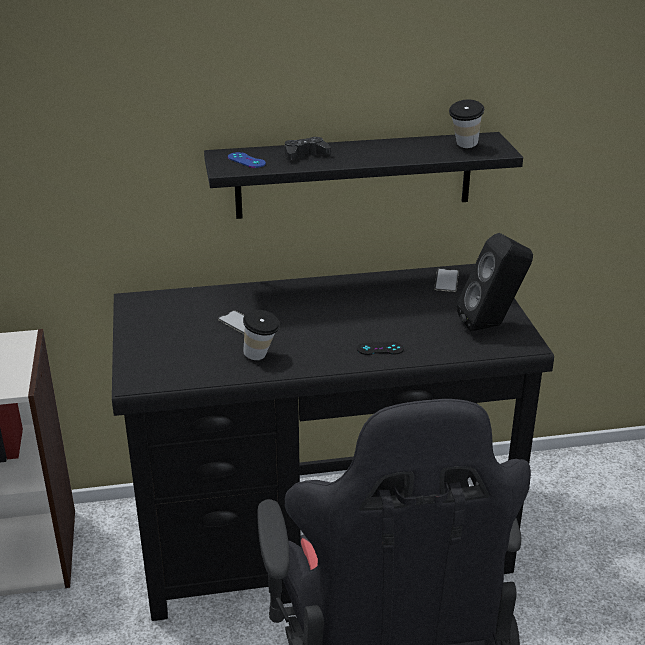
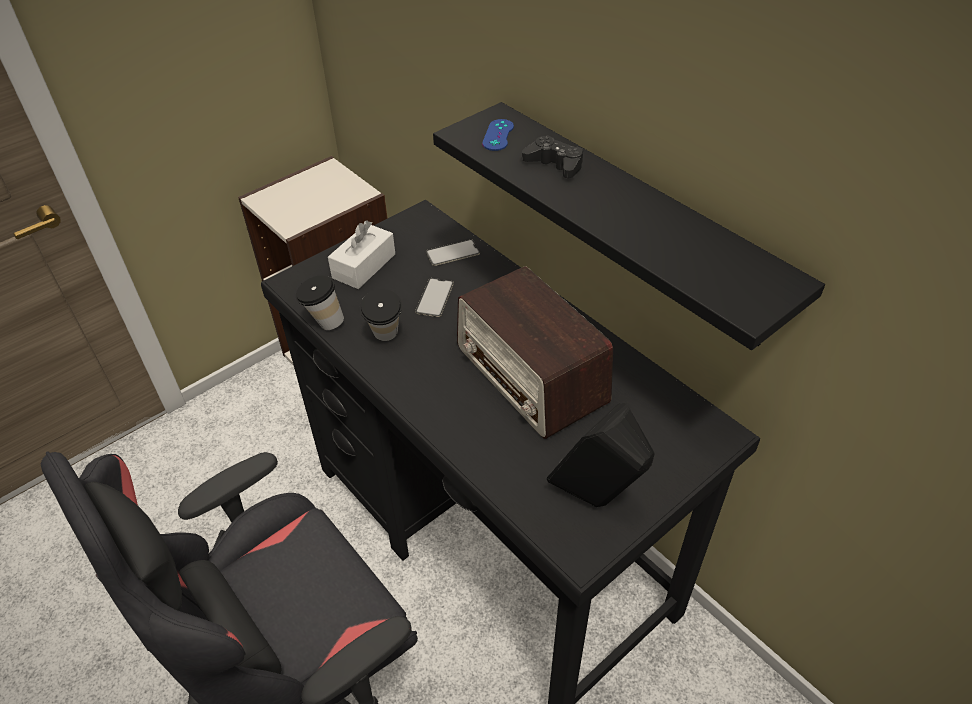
camera: 60 degrees right, 15 degrees up
(162, 342) = (364, 266): none -> white tissue box
(365, 312) = (531, 375): none -> radio
(380, 349) = (465, 419): black game controller -> none
(446, 280) = (668, 414): phone -> phone (453, 253)
(464, 147) = (723, 271): cup -> cup (323, 323)

